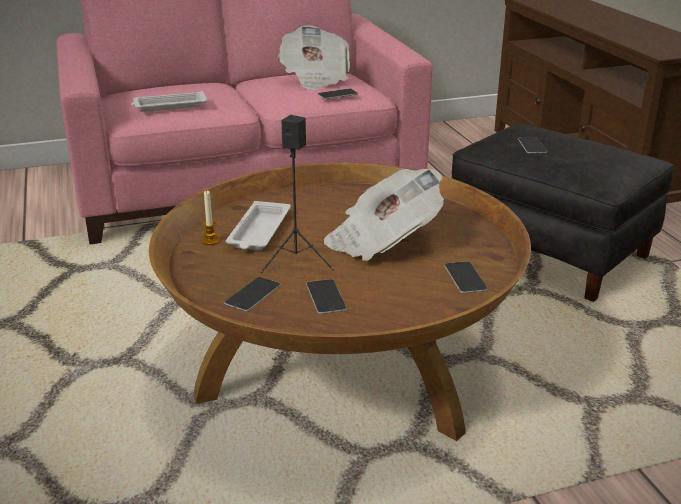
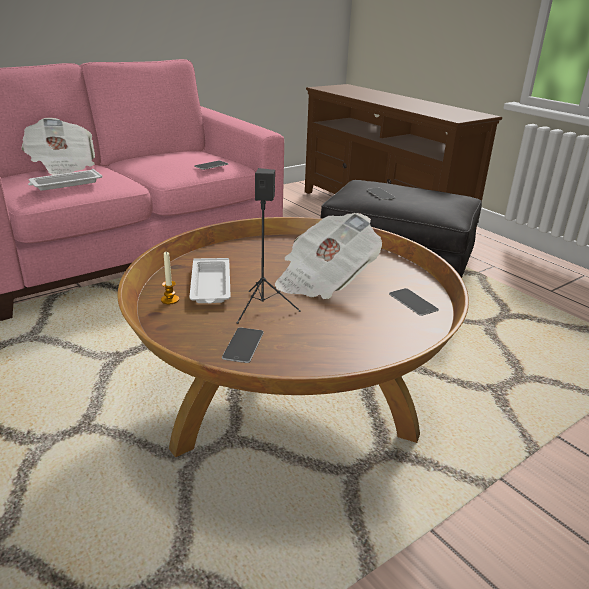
camera: 20 degrees left, 0 degrees up
(315, 78) = (183, 154): newspaper -> newspaper (62, 166)
(326, 297) = (311, 336): phone -> none

